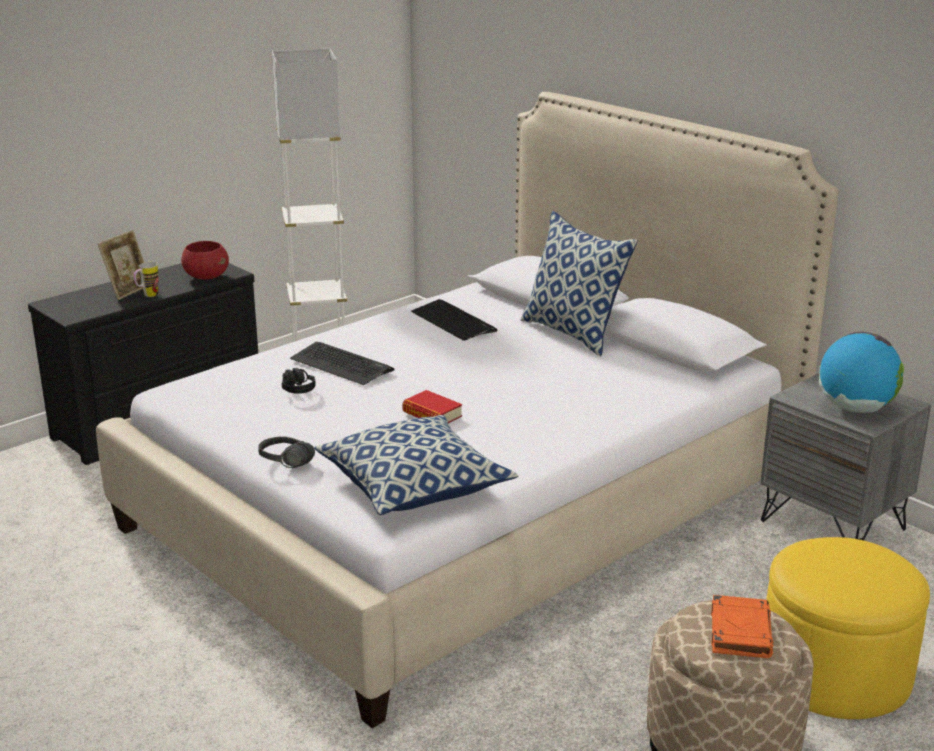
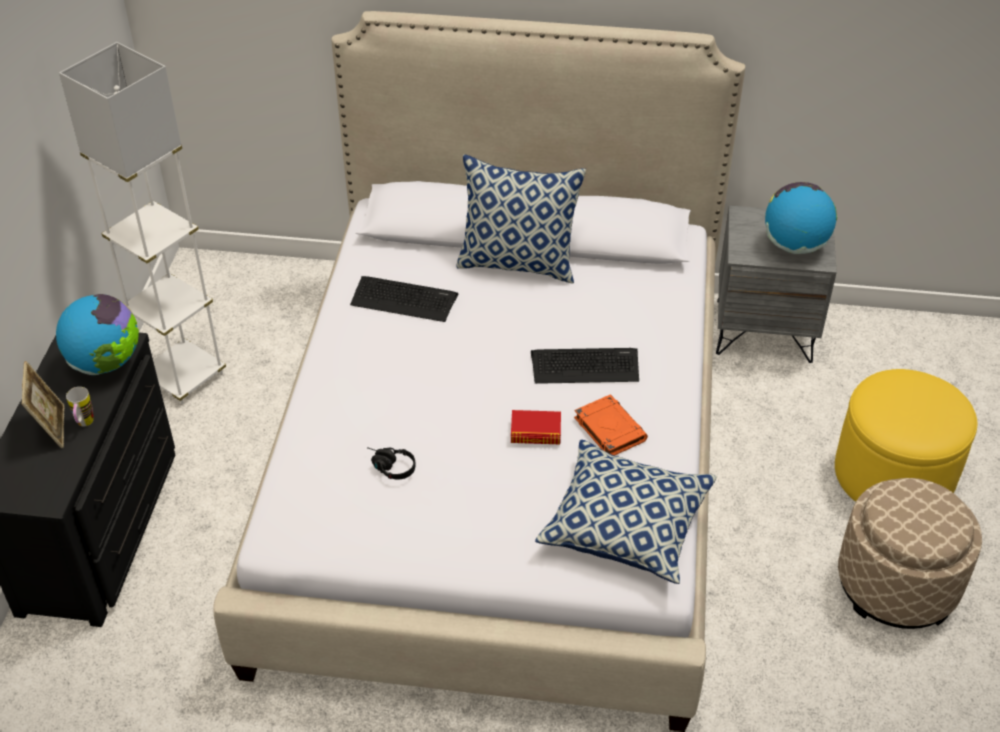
camera: 40 degrees left, 20 degrees up
(206, 277) = (106, 363): red bowl -> globe
(282, 465) = (499, 568): black headphones -> none
(341, 365) = (387, 414): keyboard -> keyboard (585, 366)
(740, 631) = (924, 512): orange book -> orange book (609, 429)

